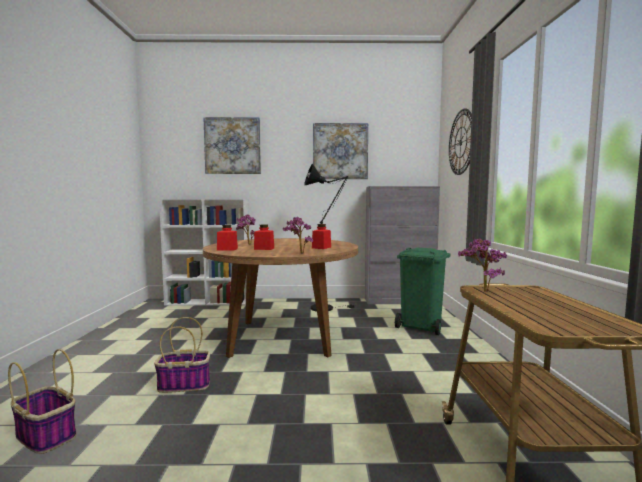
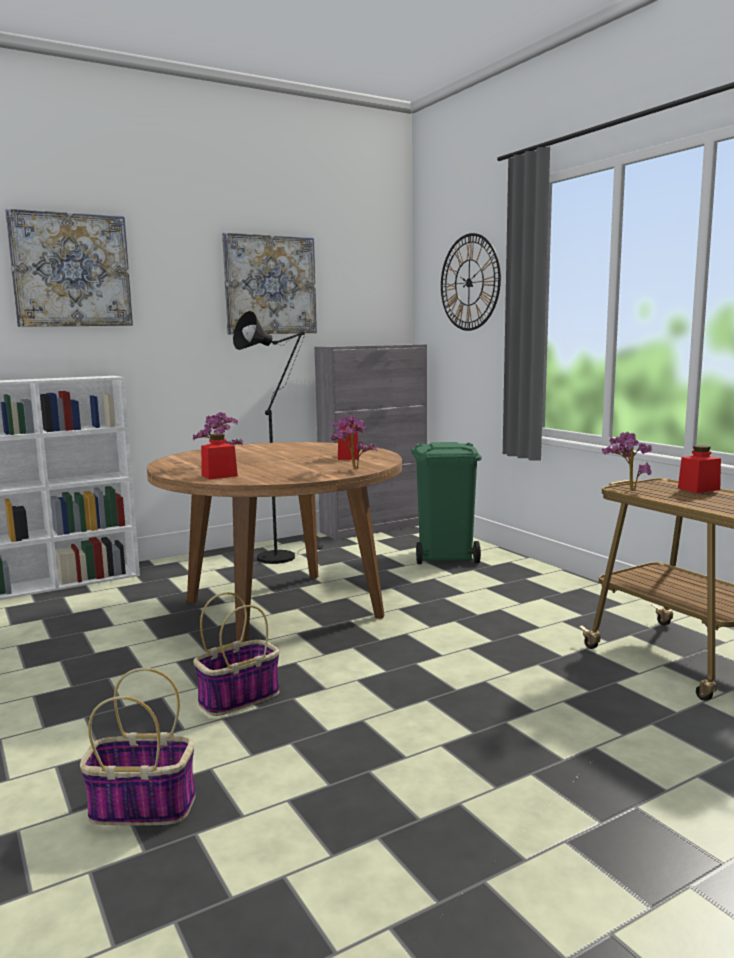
camera: 30 degrees left, 5 degrees up
(264, 248) = (272, 468): red jar -> red jar (698, 489)

